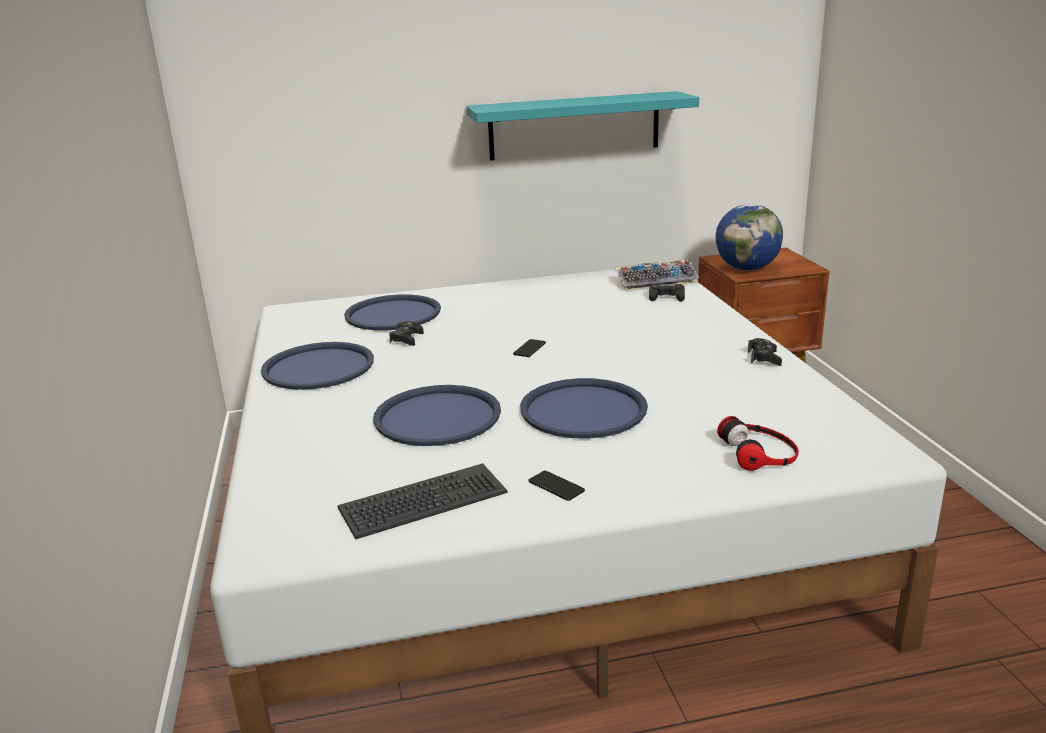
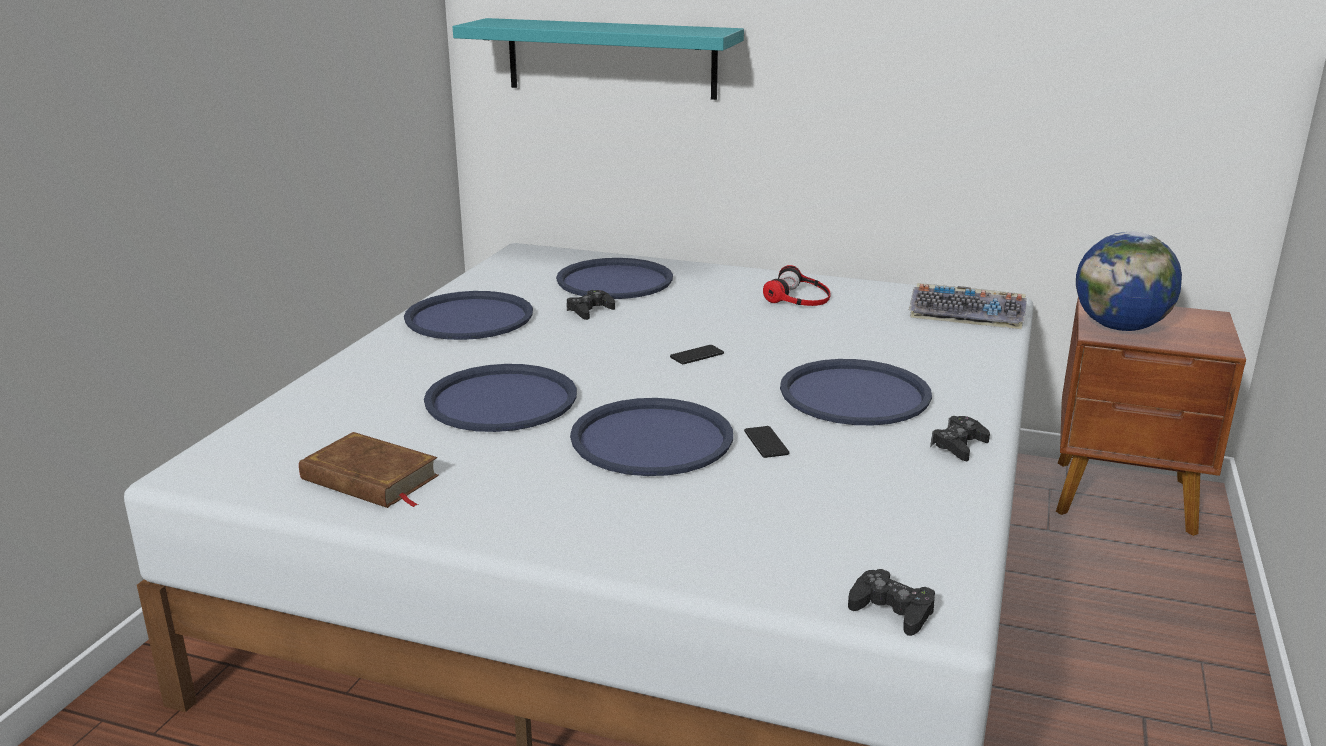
camera: 30 degrees right, 0 degrees up
(424, 502) = (370, 478): keyboard -> brown book
(556, 486) = (505, 508): phone -> phone (766, 443)
(574, 126) = (910, 83): turquoise shelf -> turquoise shelf (611, 58)
(664, 345) = (855, 394): none -> blue tray
(666, 297) = (950, 337): black game controller -> black game controller (892, 610)
(760, 452) = (774, 552): headphones -> headphones (799, 297)

